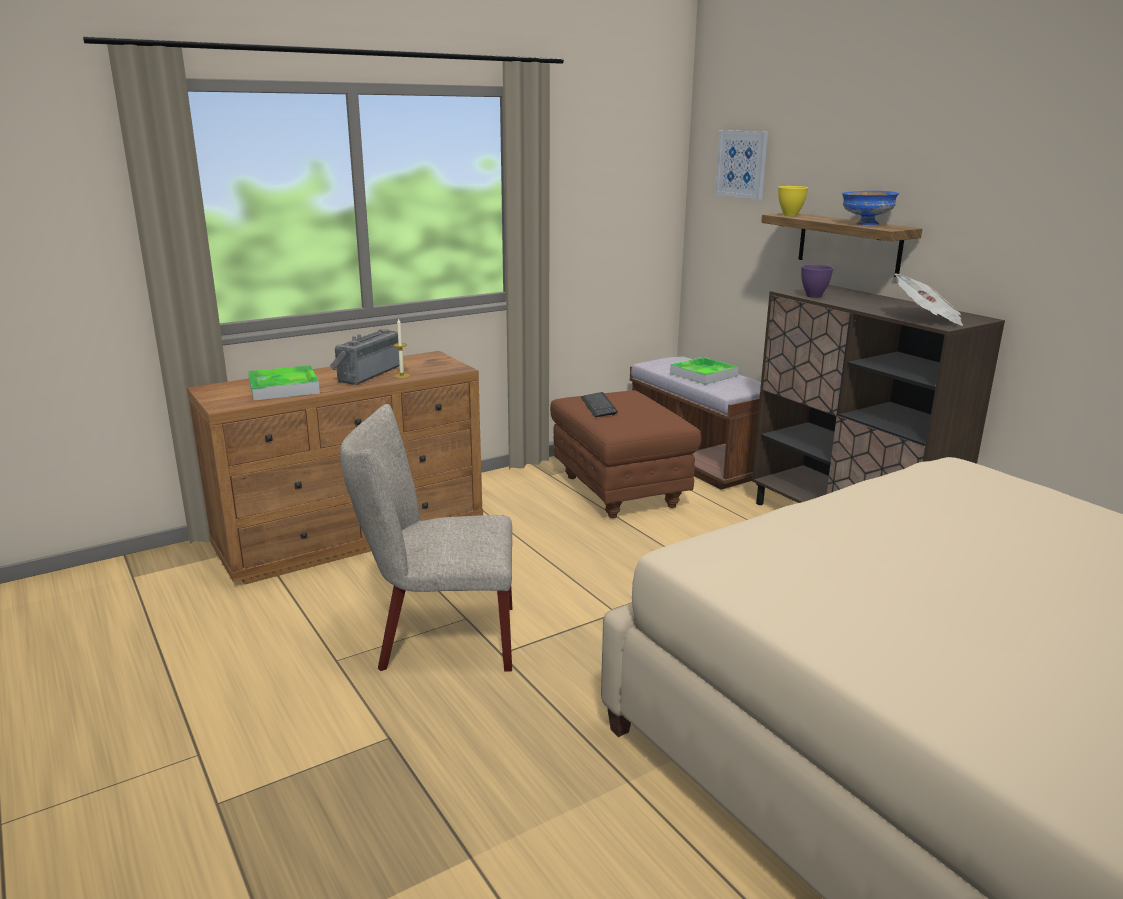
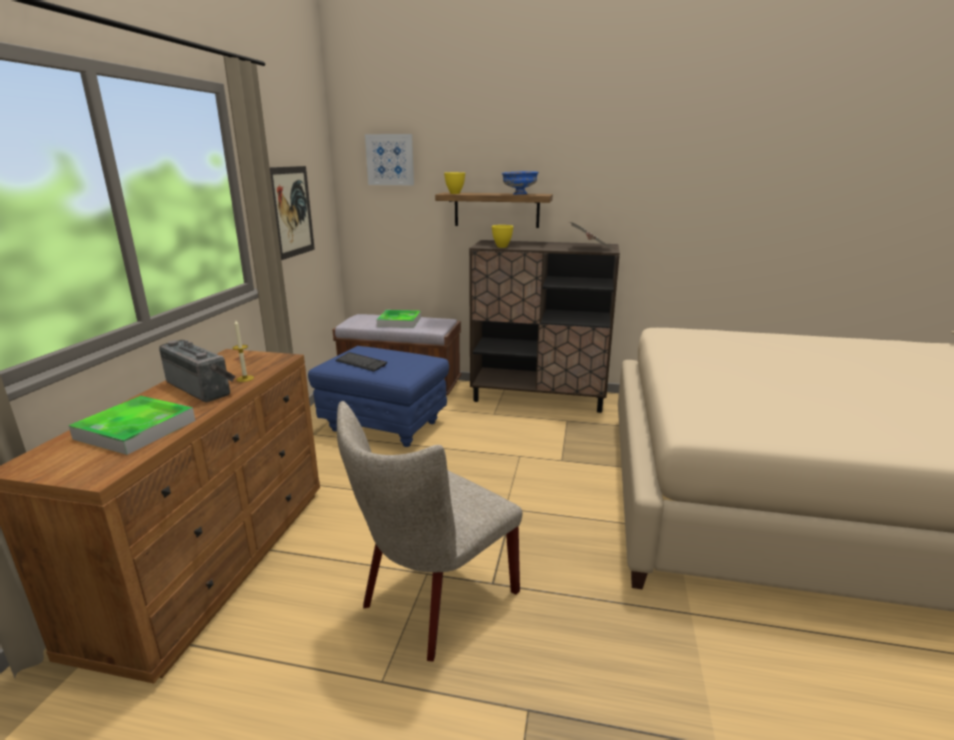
camera: 45 degrees left, 0 degrees up
(366, 374) = (202, 387): radio -> radio turned 150 degrees clockwise
(595, 221) = (291, 212): none -> picture
(621, 492) = (385, 426): brown ottoman -> blue ottoman
(814, 296) = (502, 246): purple bowl -> yellow bowl

